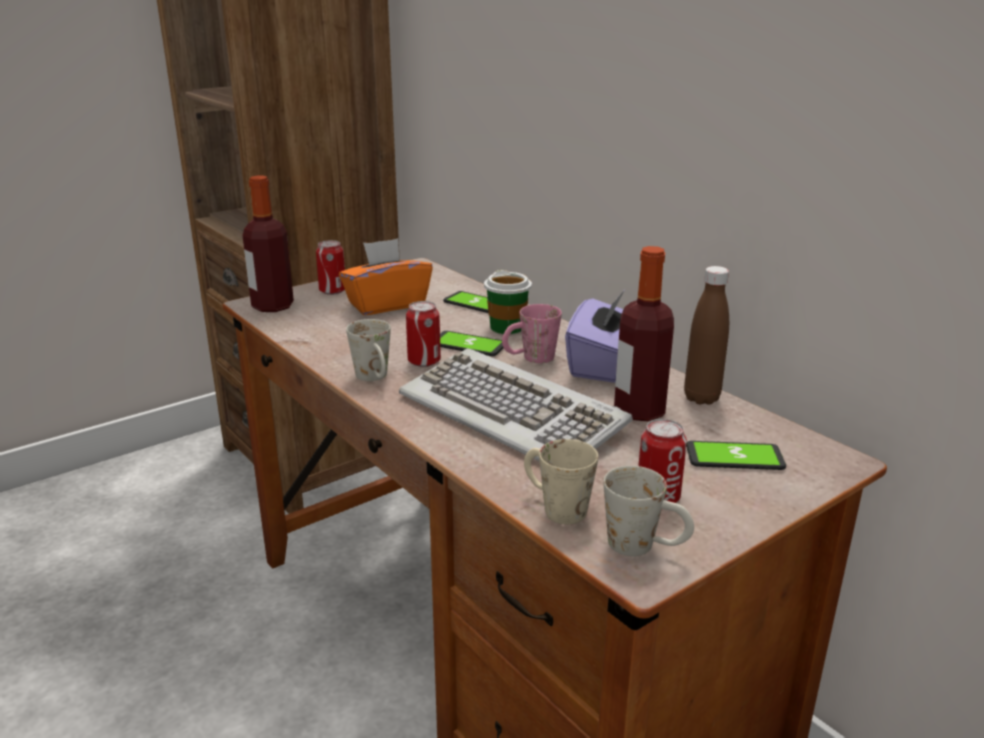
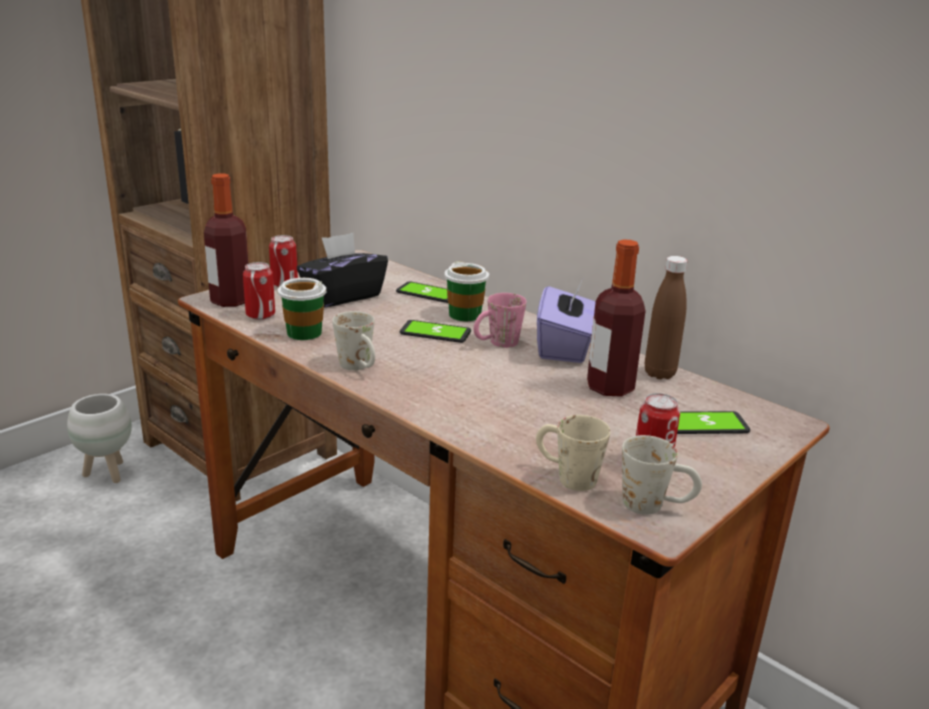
camera: 10 degrees left, 0 degrees up
(183, 475) = (108, 474): none -> white planter
(332, 341) = (304, 333): none -> cup
(386, 304) = (342, 296): orange tissue box -> black tissue box
(424, 361) = (399, 350): can -> can (260, 315)
(513, 414) = (499, 395): keyboard -> none

